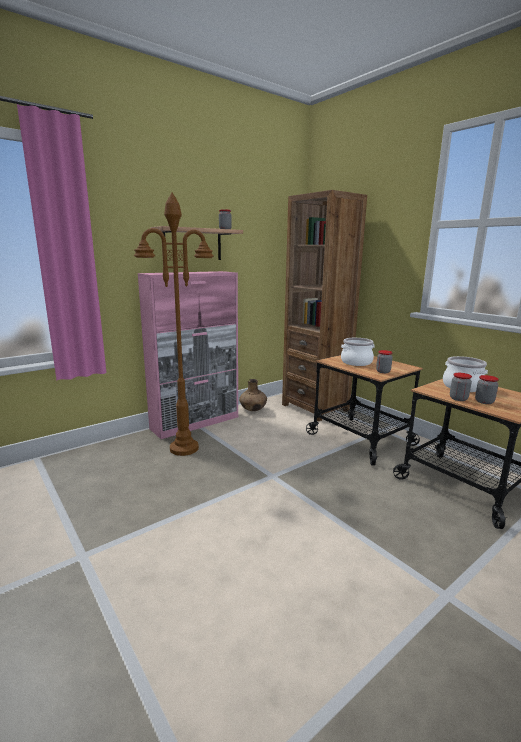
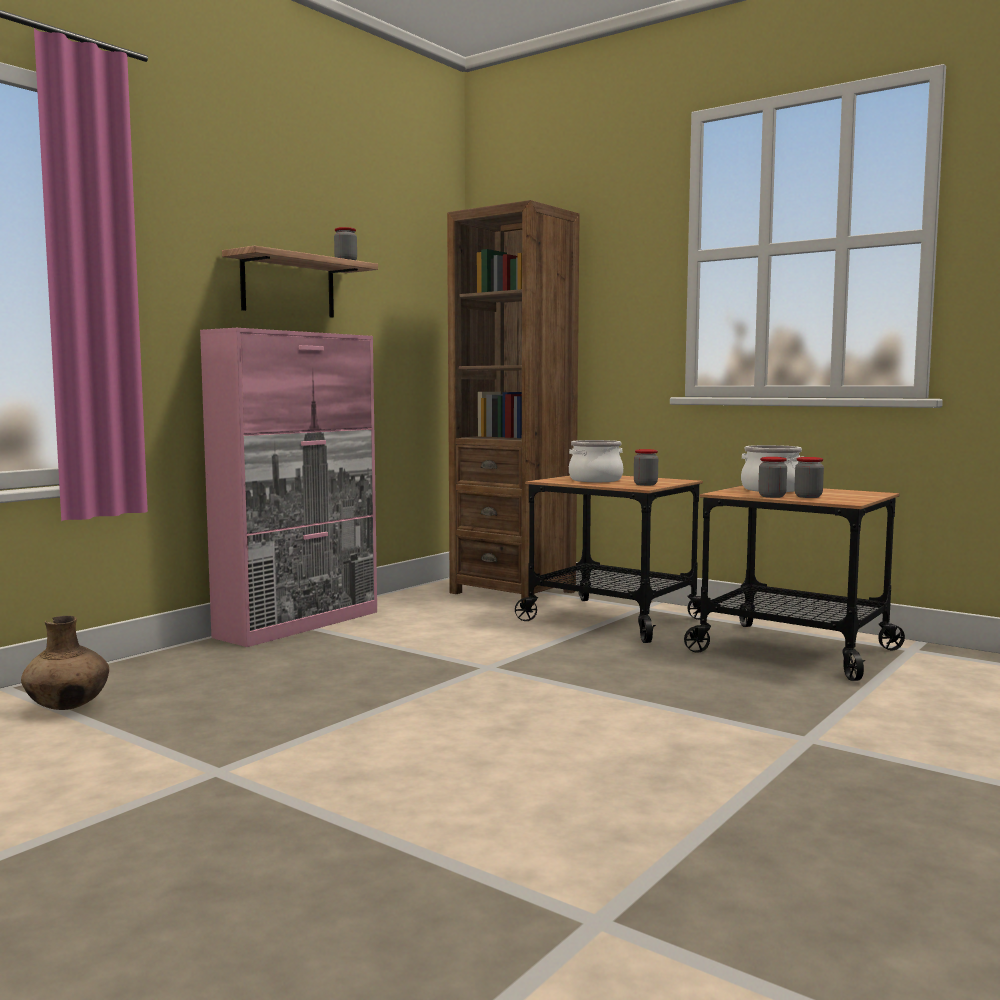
camera: 15 degrees left, 10 degrees down
(184, 448) = (303, 653): brown floor lamp -> none
(253, 410) = (399, 602): brown vase -> brown vase (68, 707)

